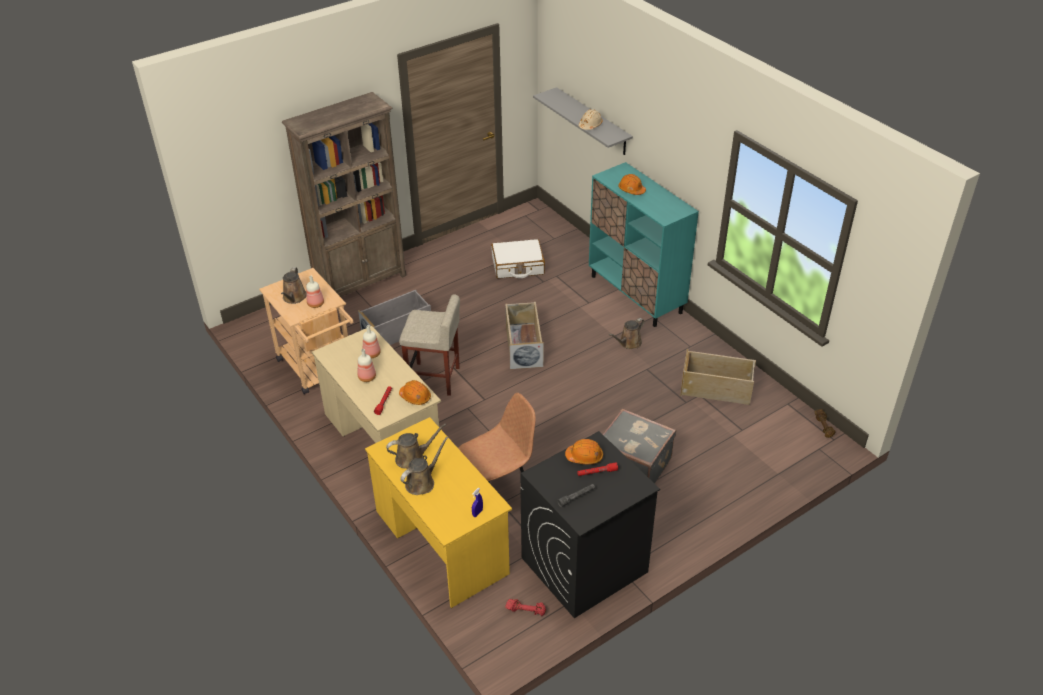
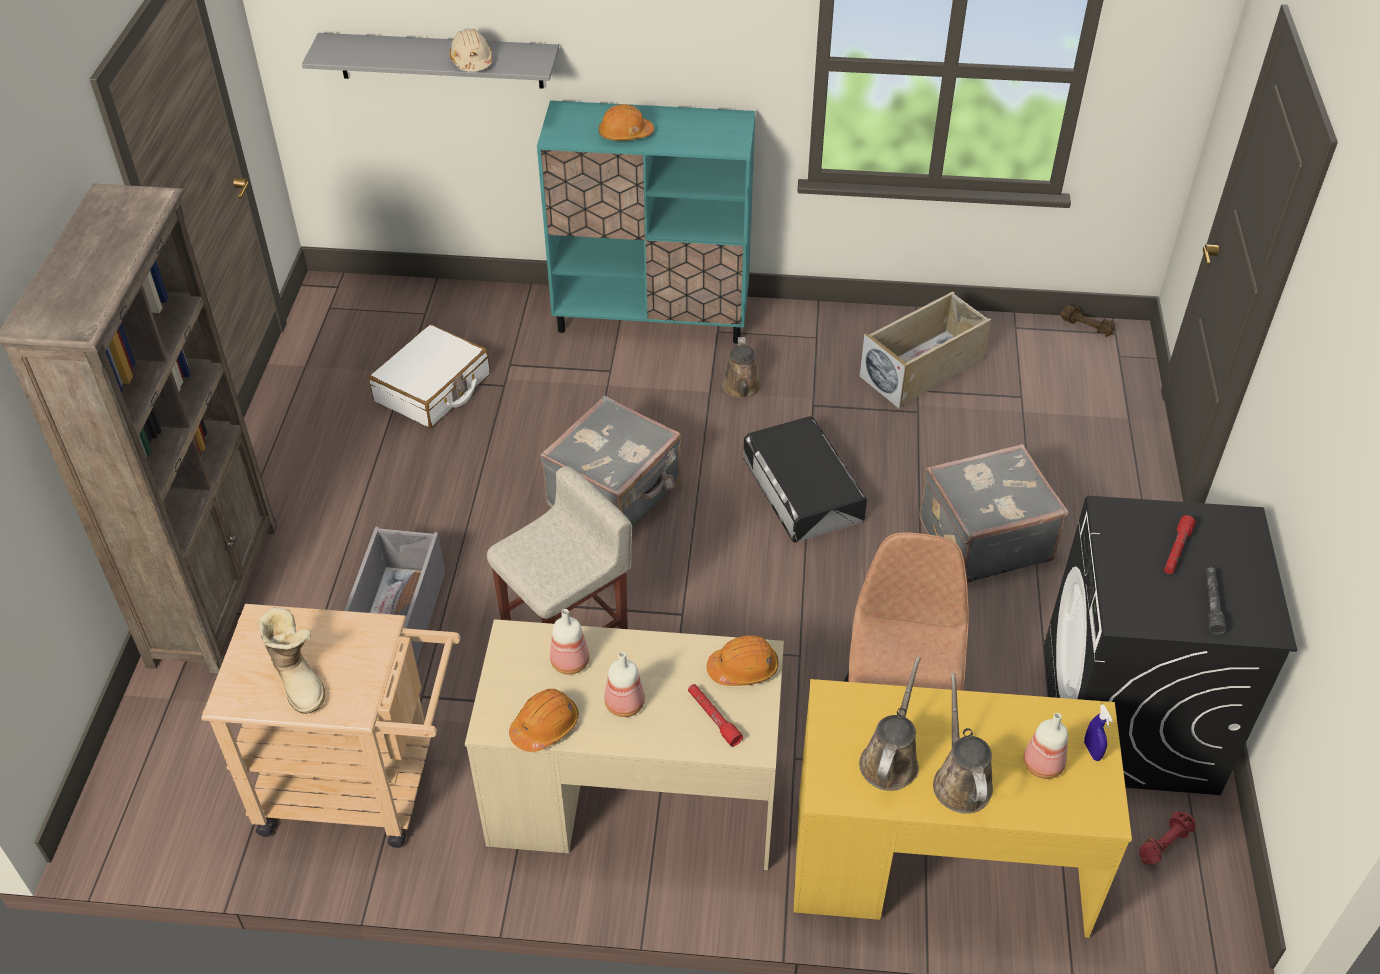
camera: 50 degrees left, 5 degrees up
(294, 298) = (300, 679): brown watering can -> boot
(316, 304) = (358, 657): bottle -> bottle (1043, 763)
(523, 345) = (616, 496): beige storage box -> grey suitcase
(584, 457) = (1131, 543): orange hard hat -> orange hard hat (545, 726)
(593, 394) = (803, 488): none -> black storage box

